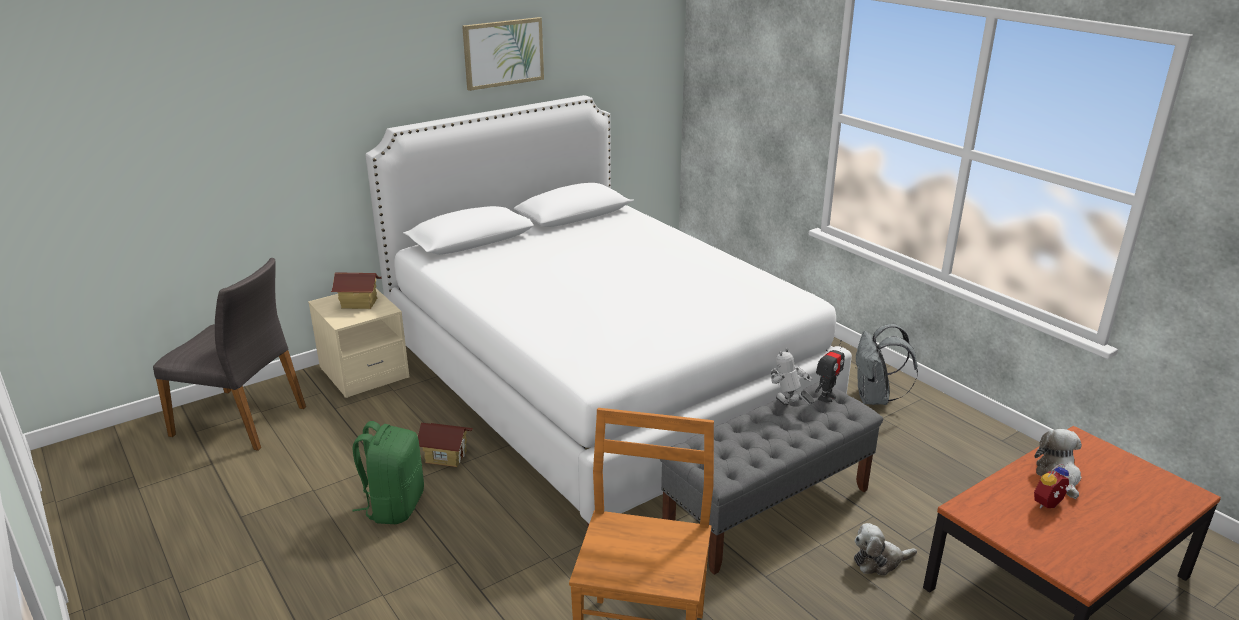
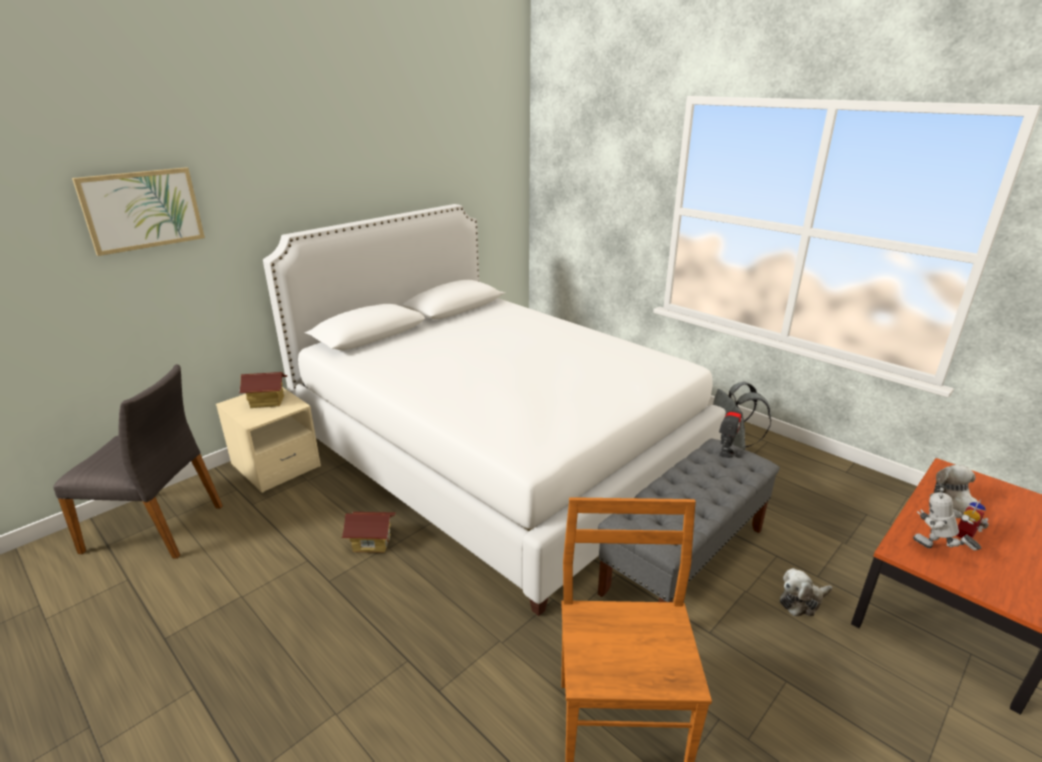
camera: 10 degrees left, 0 degrees up
(394, 506) = (329, 603): green backpack -> none
(503, 53) = (384, 165): picture -> picture (142, 209)
(788, 408) = (698, 467): toy robot -> toy robot (936, 552)

